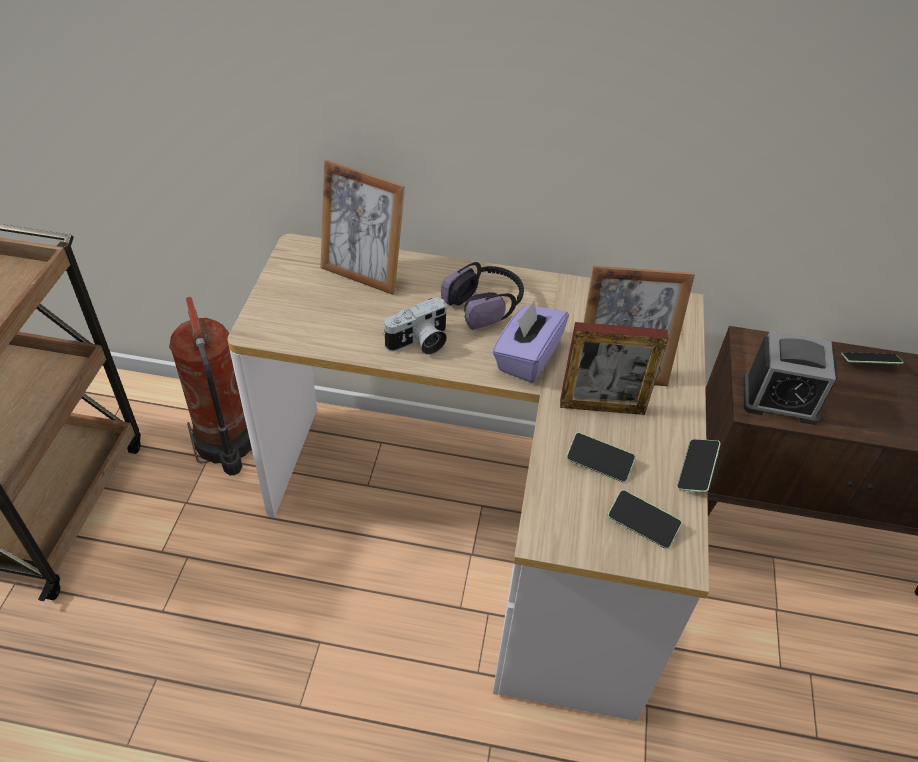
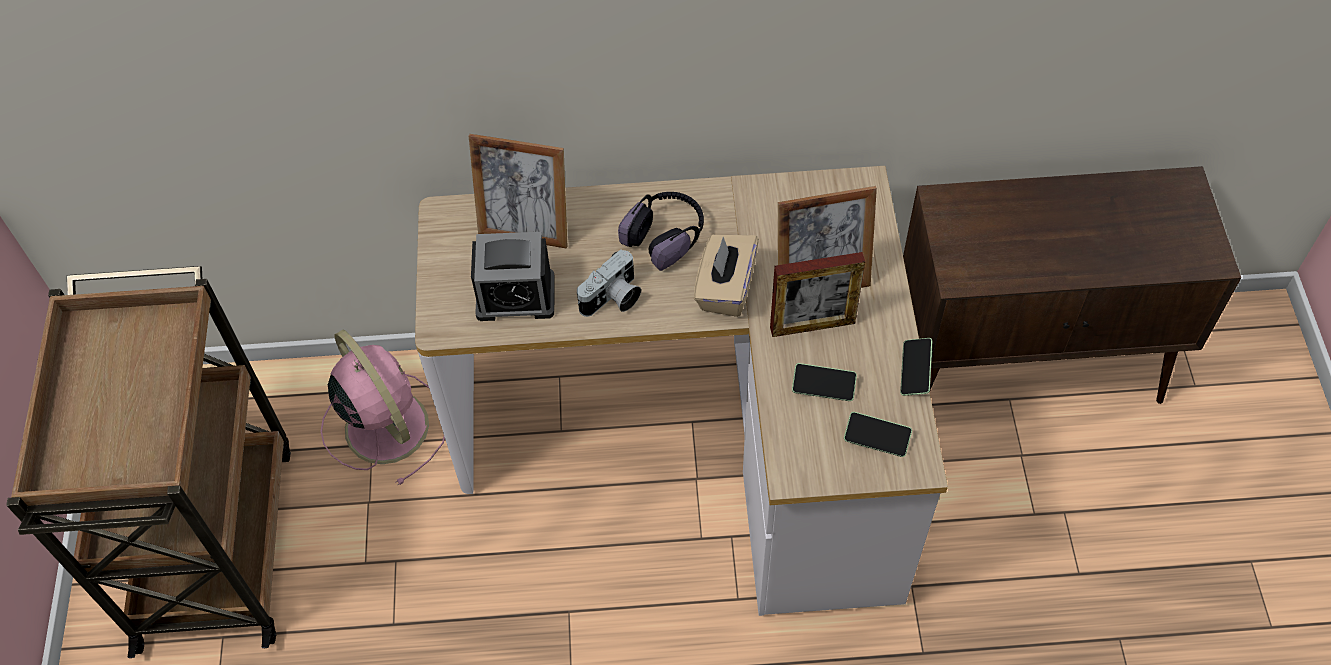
camera: 10 degrees left, 10 degrees up
(225, 444) = (384, 424): fire extinguisher -> pink fan
(527, 357) = (725, 288): purple tissue box -> beige tissue box
(780, 399) = (982, 262): alarm clock -> alarm clock (515, 296)
(868, 363) = (1064, 196): phone -> none

